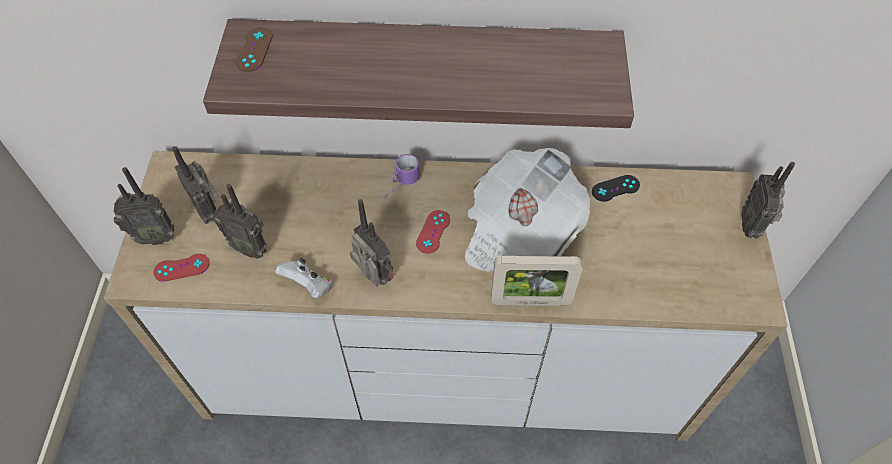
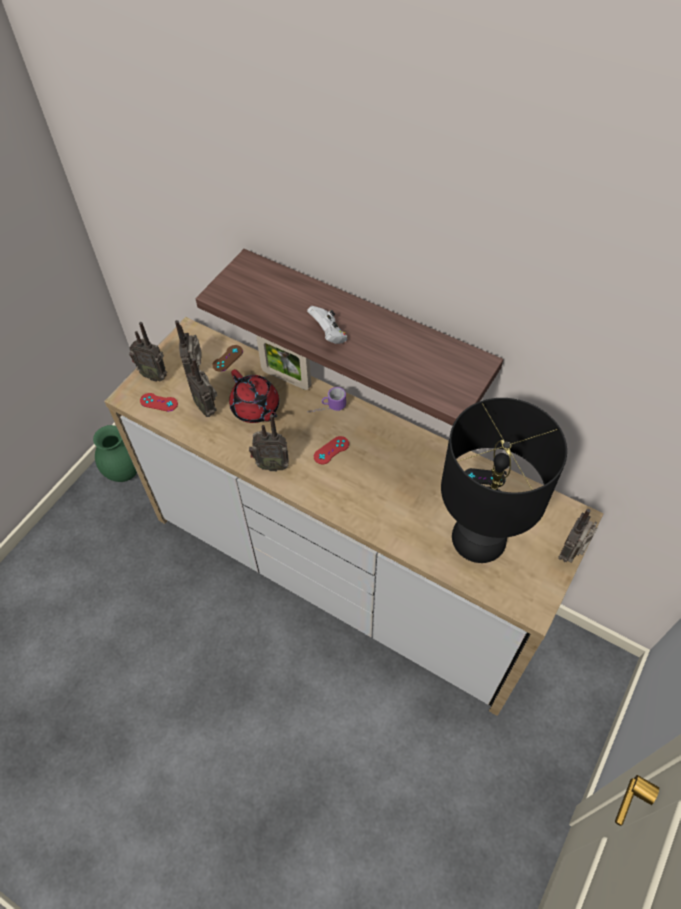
camera: 30 degrees right, 0 degrees up
(128, 382) = (125, 472): none -> green vase
(254, 49) = (246, 276): brown game controller -> brown game controller (227, 358)
(308, 286) = (228, 449): white game controller -> white game controller (329, 335)
(313, 223) = (256, 409): none -> red teapot
(373, 279) = (271, 464): radio -> radio turned 105 degrees clockwise
(518, 234) = (389, 478): newspaper -> none
(530, 301) = (366, 528): picture frame -> picture frame (286, 379)
(654, 253) = (480, 537): none -> black table lamp

